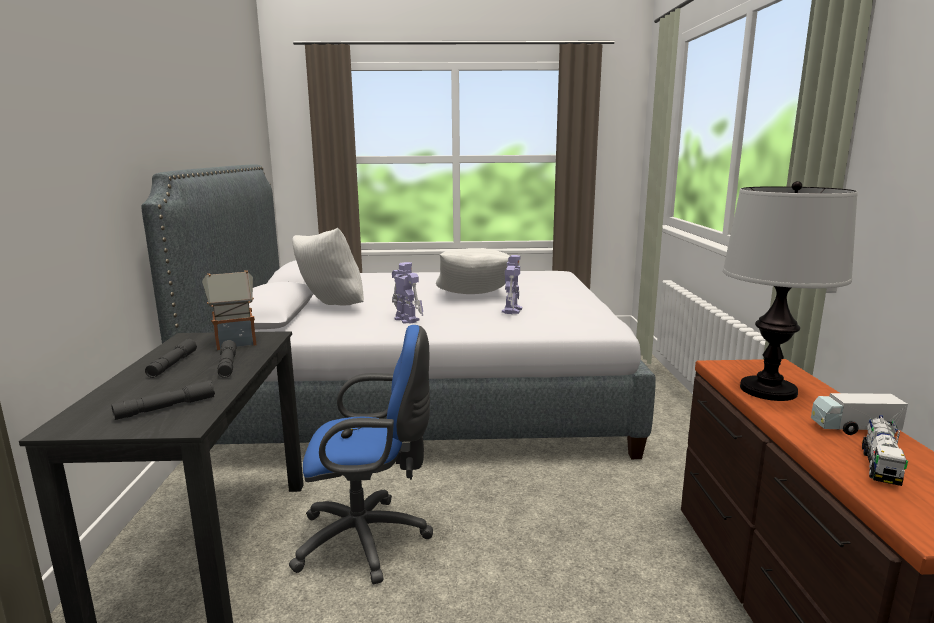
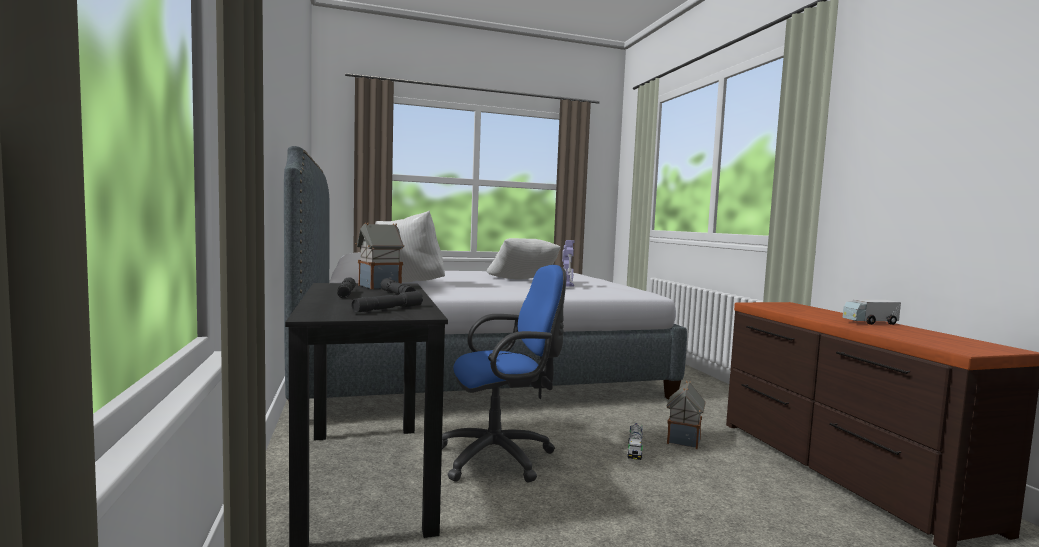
camera: 15 degrees left, 10 degrees down
(406, 319) = (486, 289): toy robot -> none
(606, 533) = (683, 440): none -> toy house
(768, 390) = (799, 311): table lamp -> none
(880, 465) = (903, 333): toy truck -> toy truck (634, 451)

